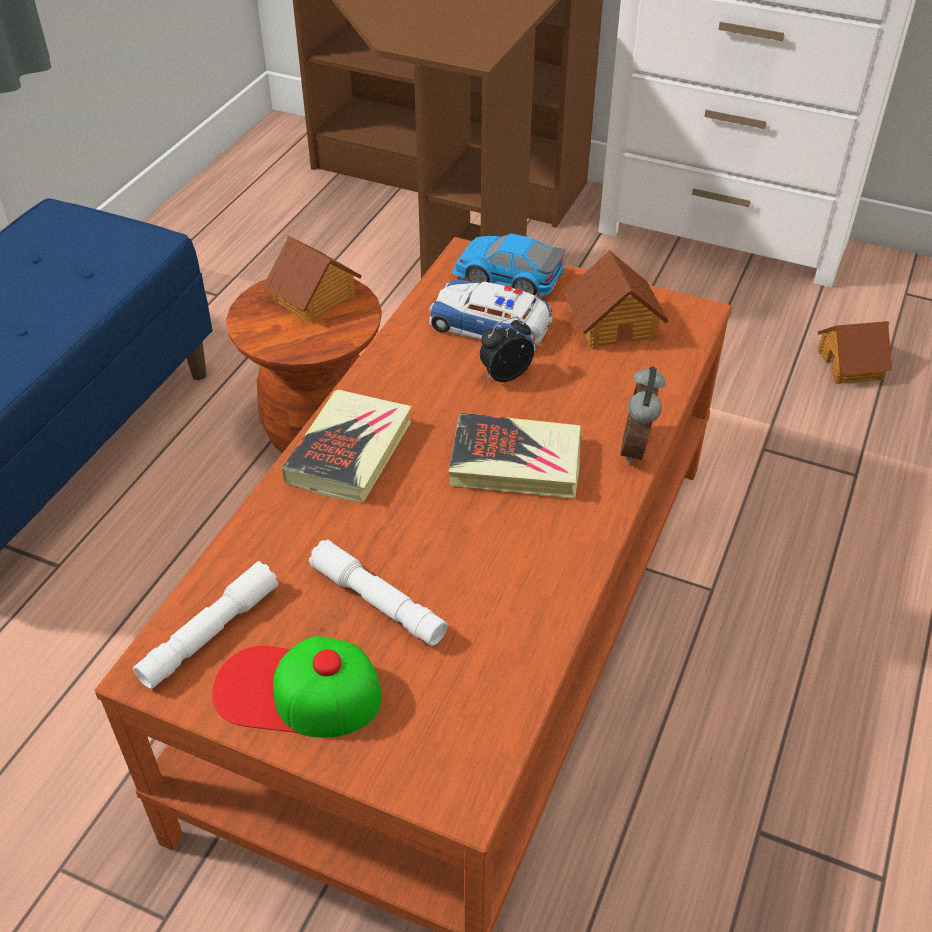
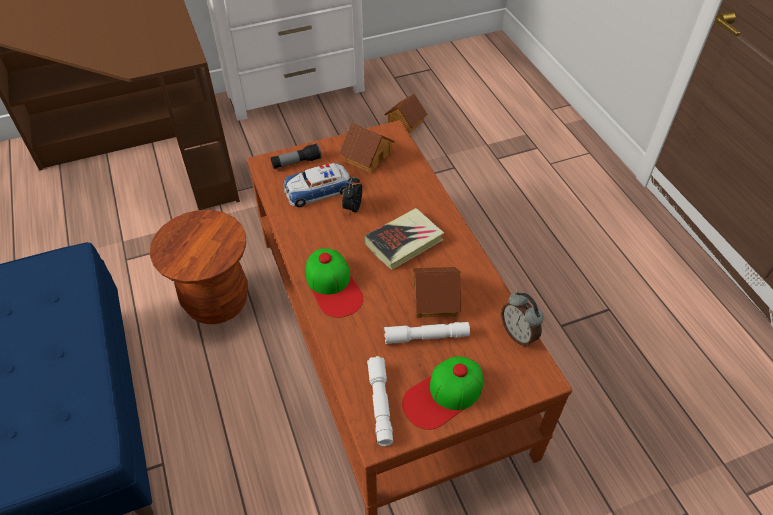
camera: 45 degrees left, 5 degrees up
(315, 298) = (193, 232): toy house -> toy house (436, 299)
(350, 452) = (333, 286): book -> cap
(507, 277) = (296, 162): toy car -> flashlight
(637, 449) = (440, 203): alarm clock -> alarm clock (518, 334)

